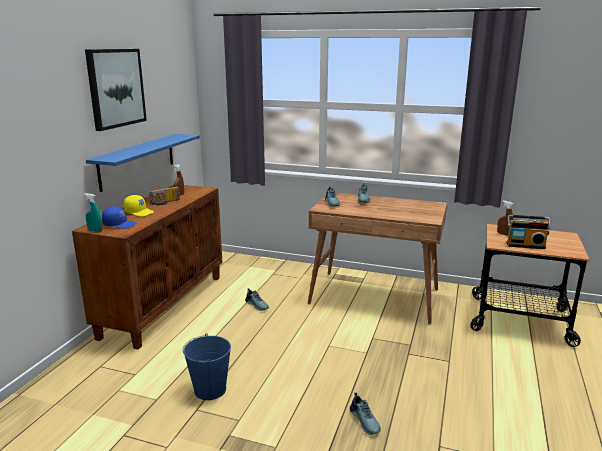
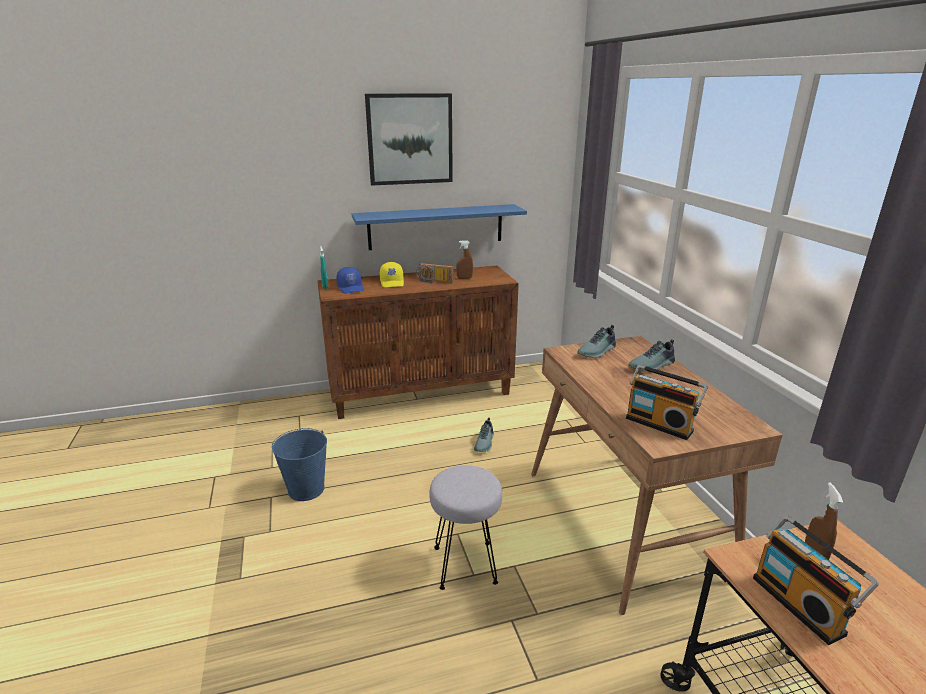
camera: 55 degrees right, 5 degrees up
(356, 352) = (465, 564): none -> grey stool
(365, 420) = (325, 635): shoe -> none
(416, 215) = (660, 424): none -> radio

